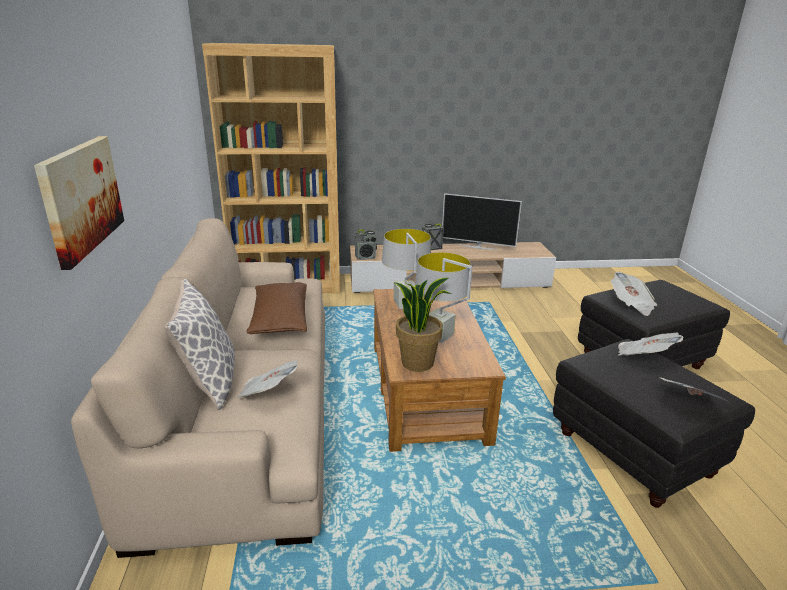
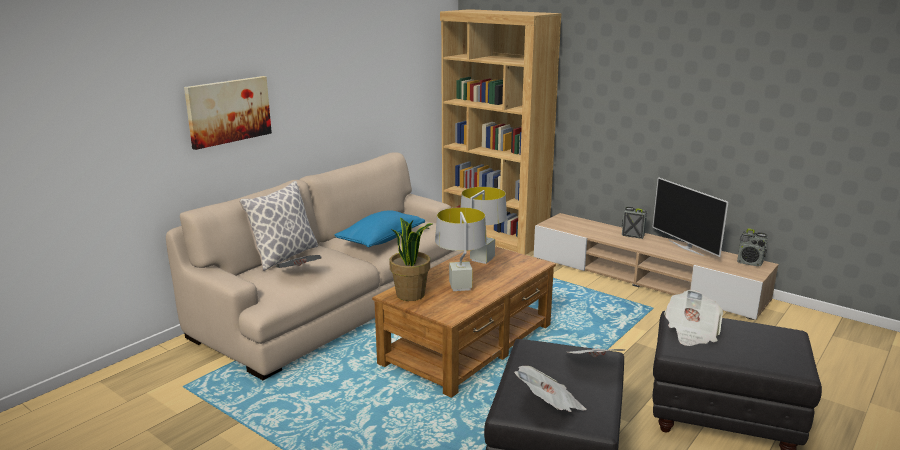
camera: 45 degrees right, 5 degrees down
(280, 320) = (381, 240): brown pillow -> blue pillow
(366, 257) = (553, 225): radio -> radio (750, 263)

